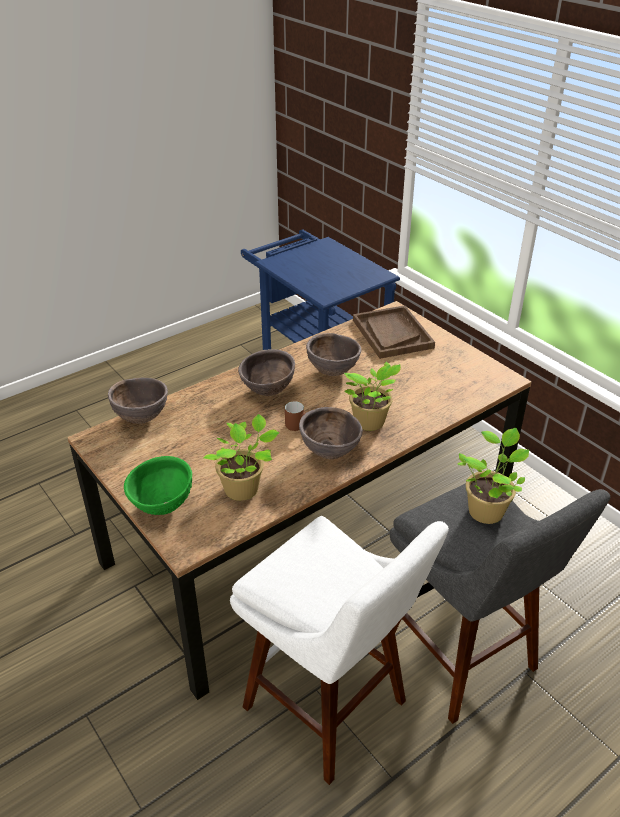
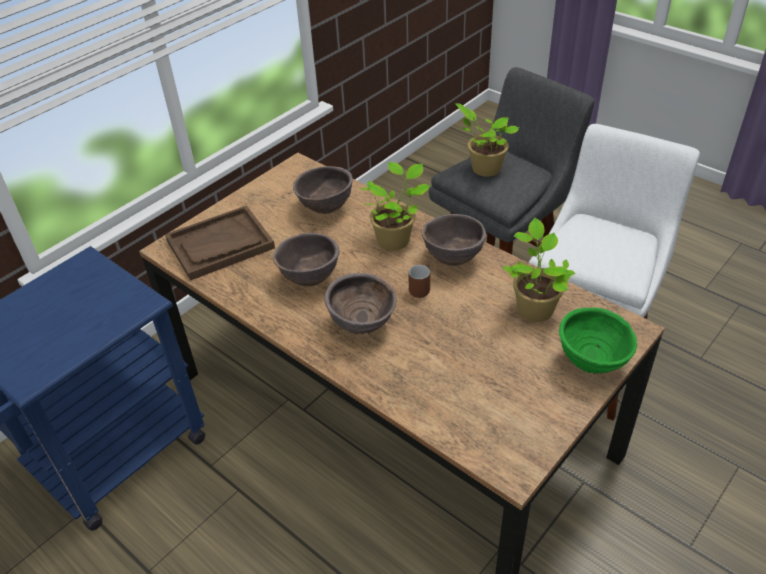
camera: 100 degrees left, 5 degrees up
(142, 418) = (454, 432): brown bowl -> brown bowl (325, 209)

